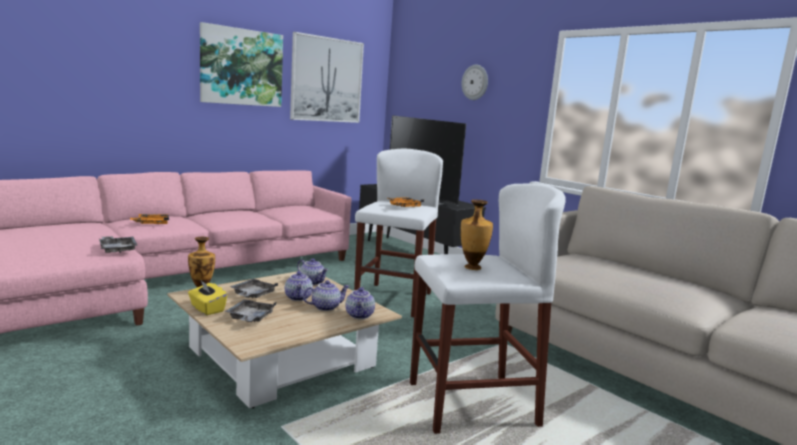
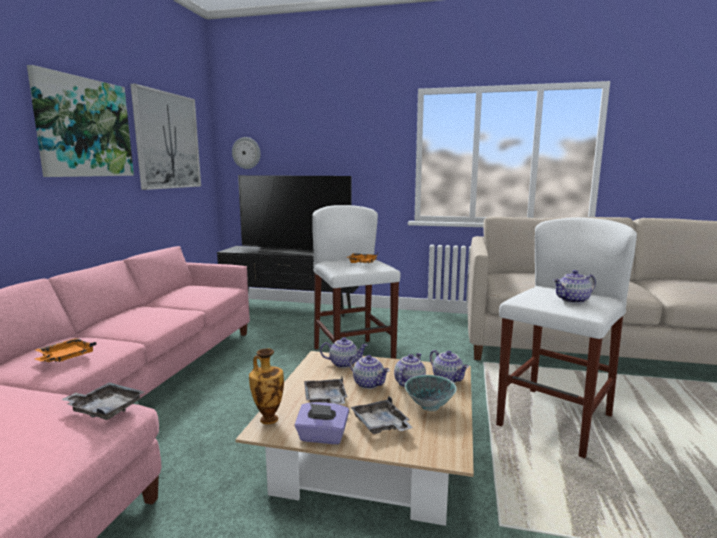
camera: 35 degrees left, 0 degrees up
(207, 309) = (322, 437): yellow tissue box -> purple tissue box
(304, 322) = (429, 406): none -> bowl
(472, 267) = (573, 300): vase -> teapot
(475, 82) = (332, 137): wall clock -> wall clock (246, 153)

